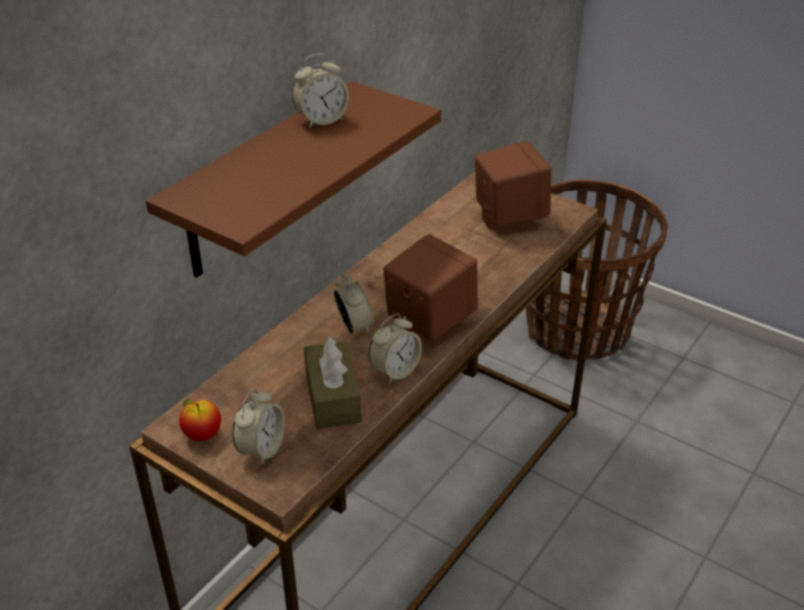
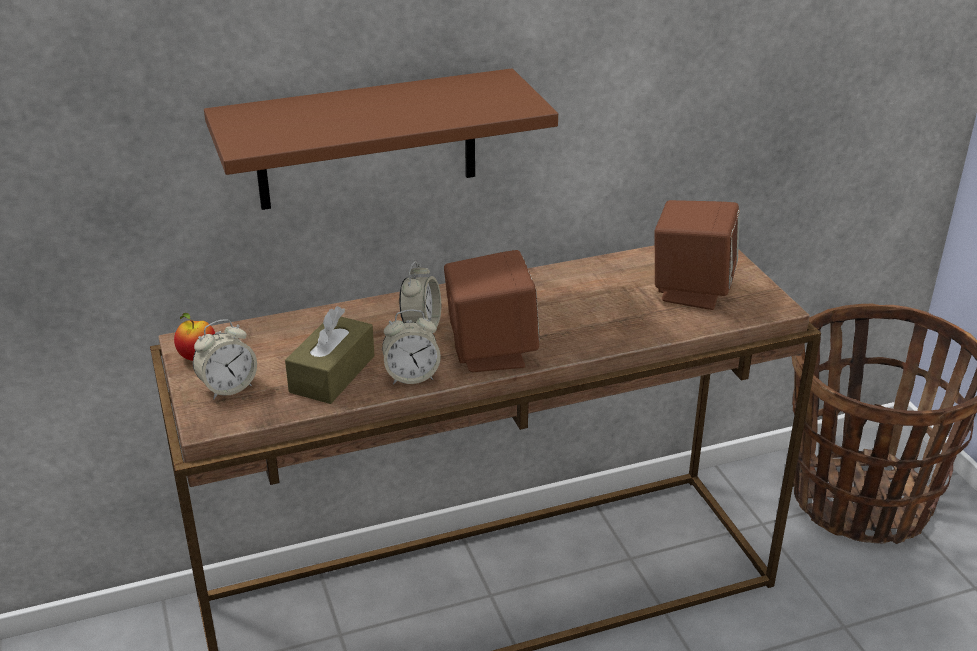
camera: 35 degrees right, 5 degrees down
(321, 120) = (432, 91): alarm clock -> none

